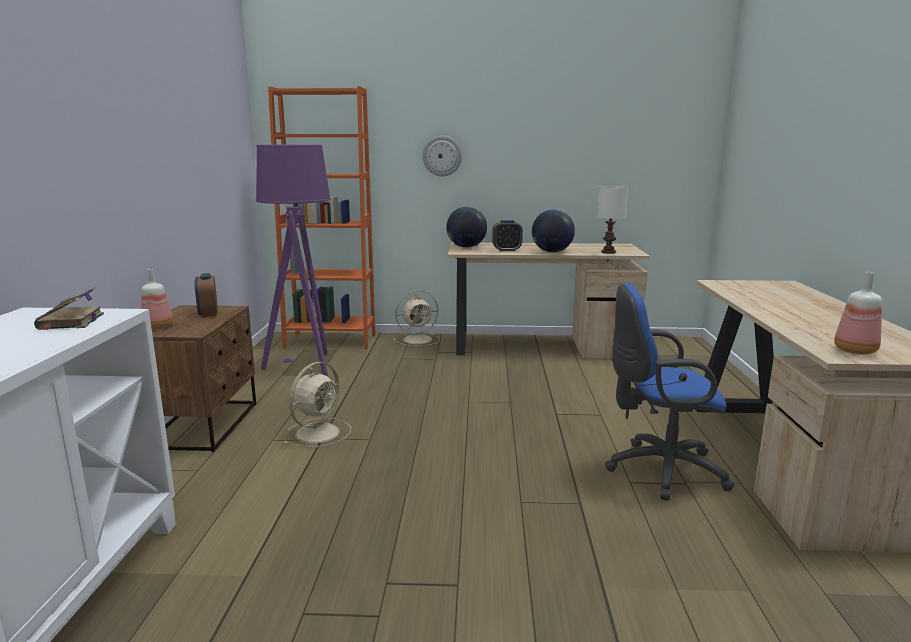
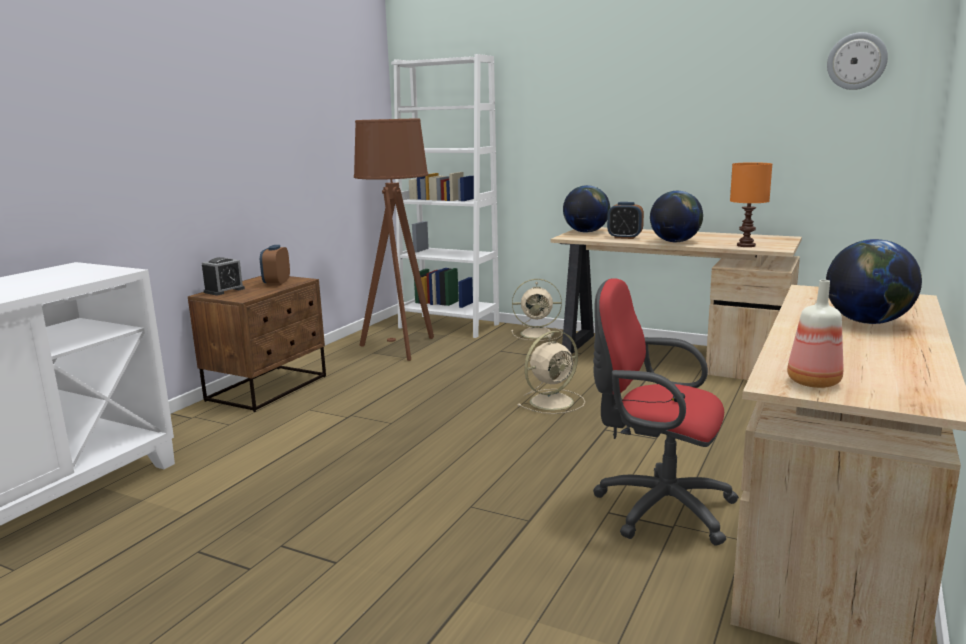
camera: 25 degrees right, 0 degrees up
(70, 322) = (80, 275): book -> none
(158, 326) = (224, 290): bottle -> alarm clock
(305, 366) = (401, 347): purple floor lamp -> brown floor lamp
(319, 432) = (353, 409): beige fan -> beige fan (553, 401)
(330, 341) = (448, 326): orange bookcase -> white bookcase
(442, 156) = (573, 127): wall clock -> wall clock (856, 61)
(608, 252) = (745, 245): white table lamp -> orange table lamp
(659, 470) = (657, 507): blue office chair -> red office chair
(796, 303) = (868, 322): none -> globe

